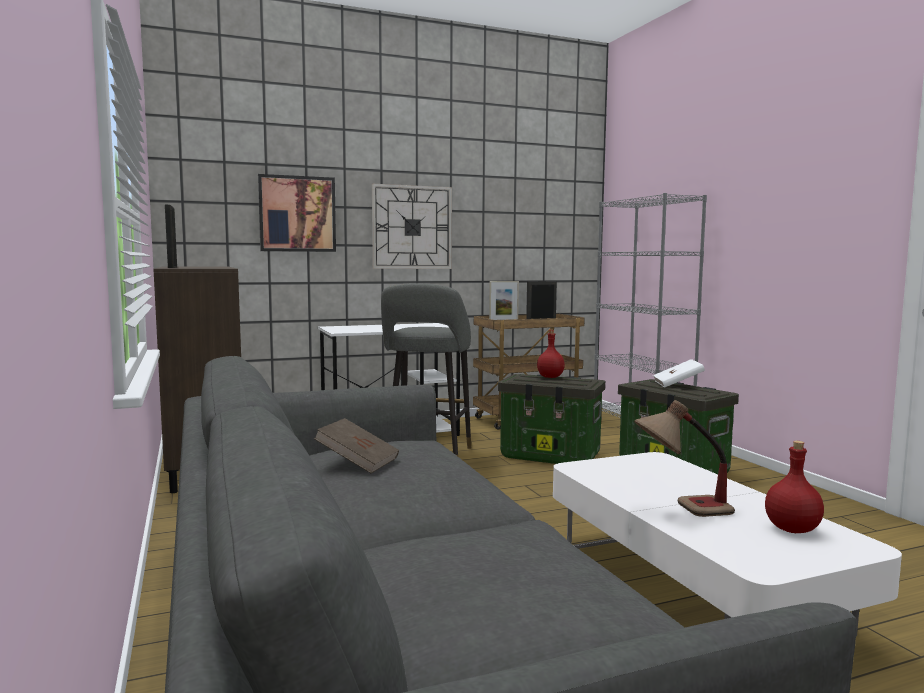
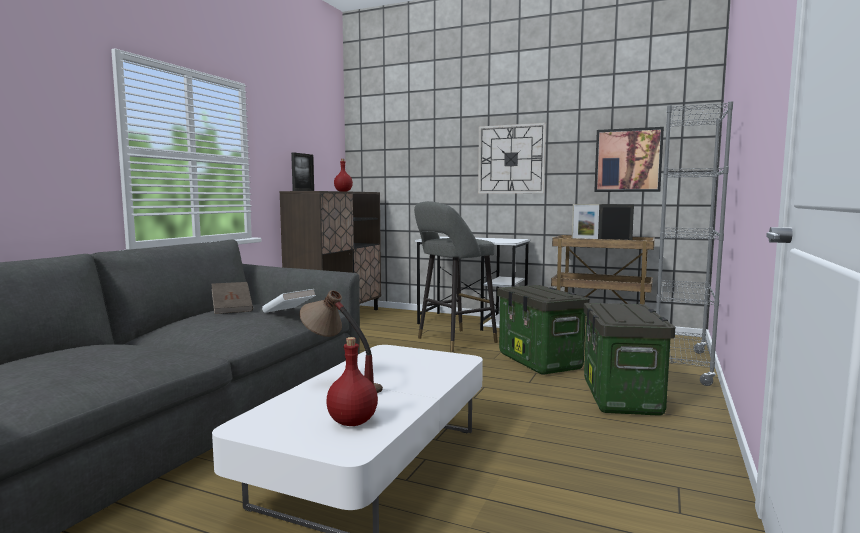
camera: 45 degrees right, 0 degrees up
(297, 214) = (427, 154): picture -> picture (628, 160)
(550, 377) = (545, 289): red bottle -> red bottle (343, 191)
(677, 384) = (635, 310): white book -> white book (289, 313)

